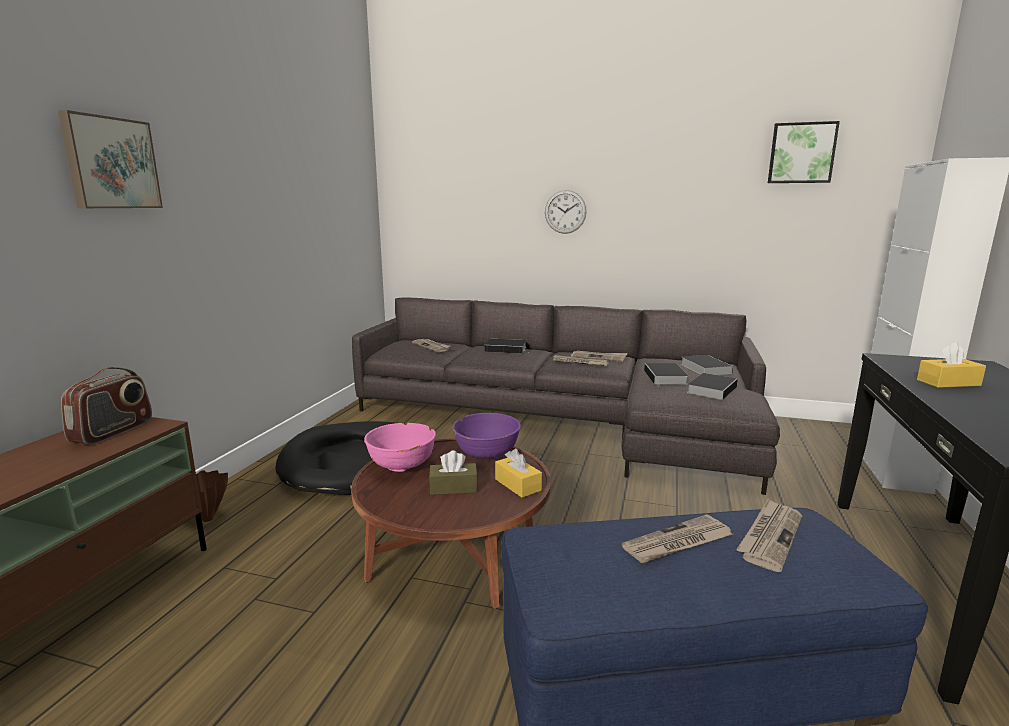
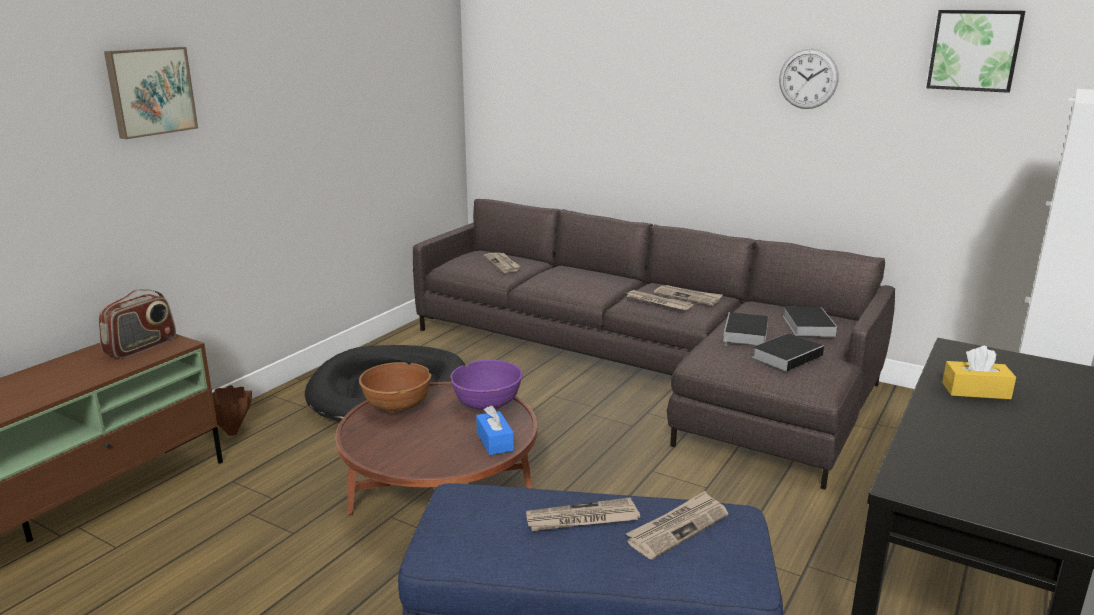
camera: 15 degrees right, 5 degrees up
(401, 464) = (397, 405): pink bowl -> brown bowl
(453, 488) = (433, 436): brown tissue box -> none
(507, 349) = (587, 275): book -> none
(517, 485) = (495, 441): yellow tissue box -> blue tissue box
(565, 212) = (674, 107): wall clock -> wall clock (808, 79)

